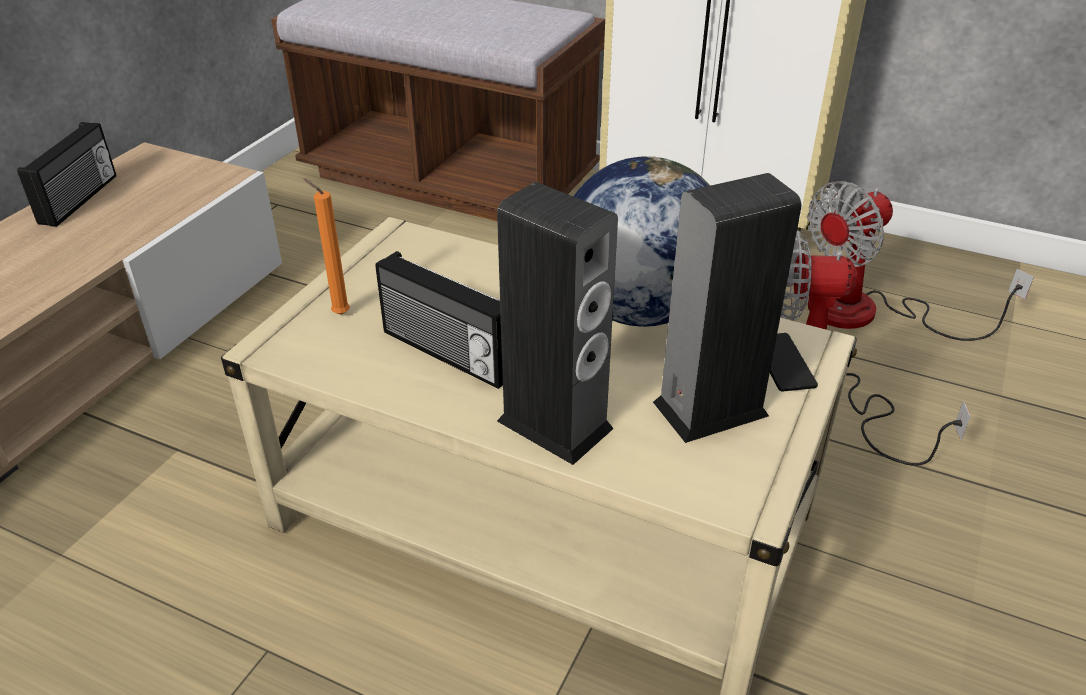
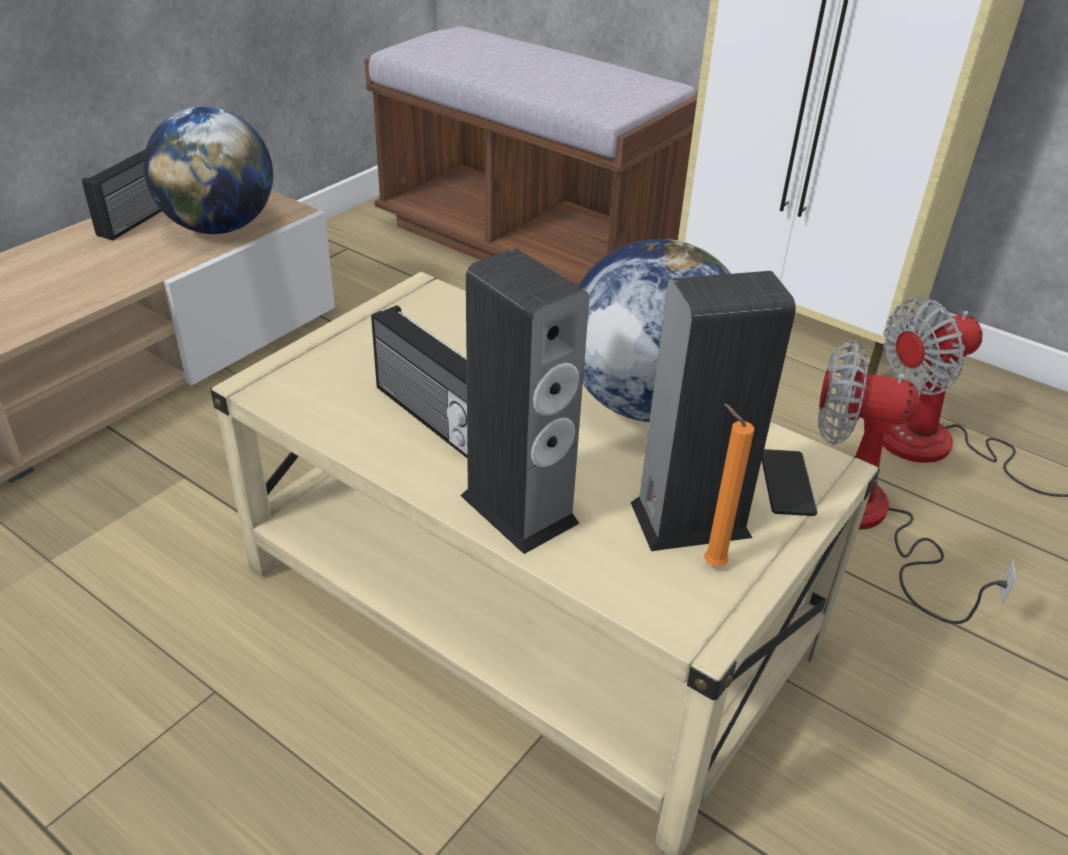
camera: 10 degrees right, 0 degrees up
(163, 200) = (219, 227): none -> globe
(338, 314) = (338, 362): orange candle -> orange candle (710, 563)

